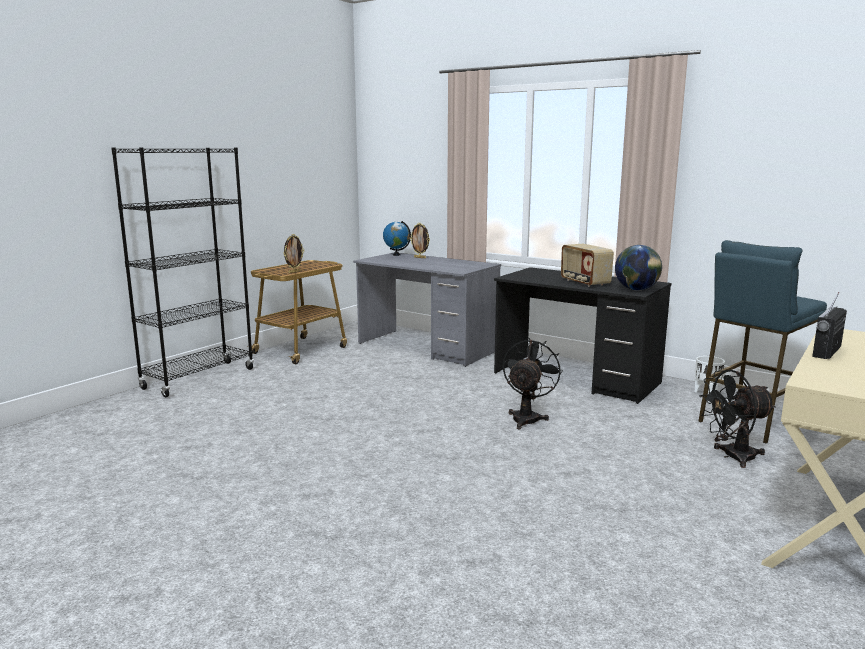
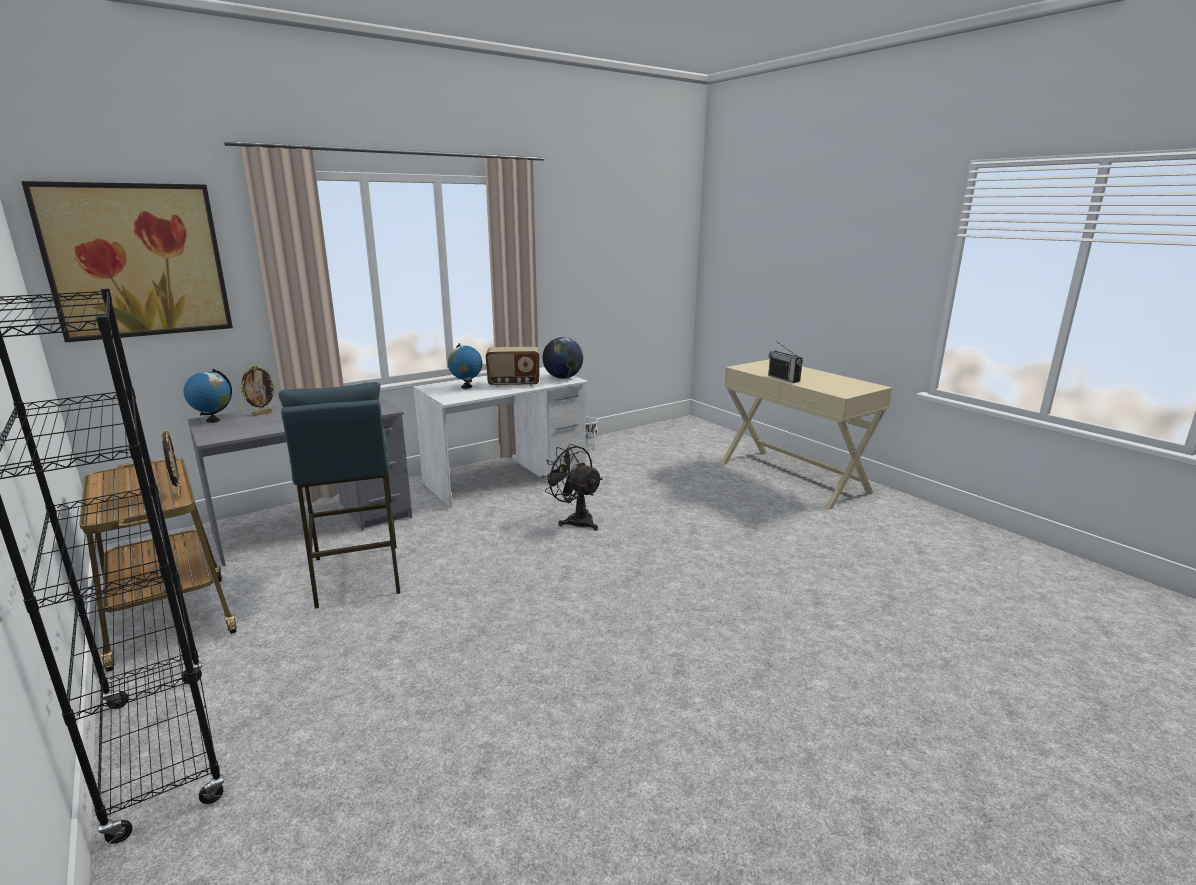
camera: 70 degrees left, 5 degrees up
(398, 150) = (137, 261): none -> picture
(550, 275) = (466, 387): none -> globe
(576, 378) = (506, 478): black desk -> white desk
(732, 457) = (694, 474): black fan -> none
(751, 420) = (643, 451): blue stool -> blue stool (356, 575)

